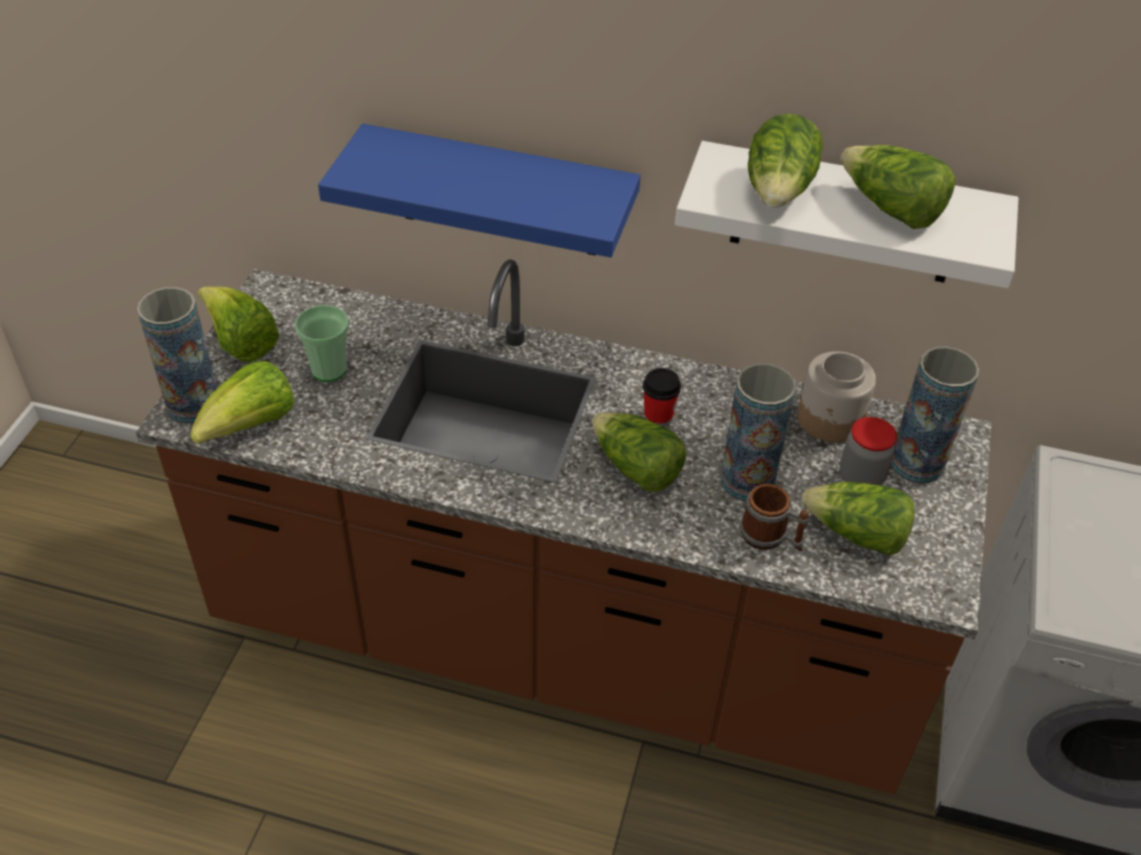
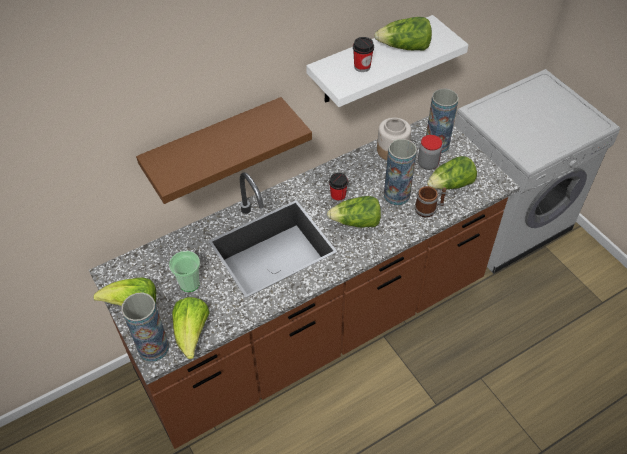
camera: 45 degrees left, 5 degrees up
(499, 192) = (214, 146): blue shelf -> brown shelf
(779, 191) = (362, 67): lettuce -> cup

